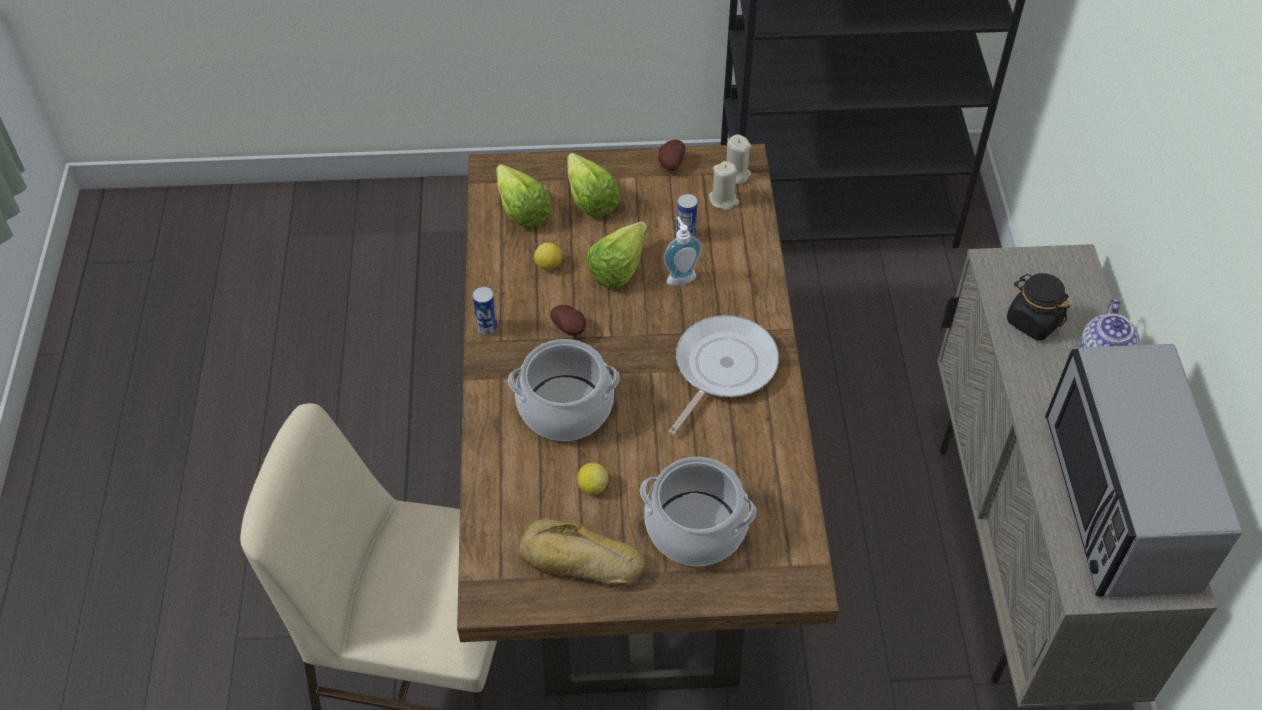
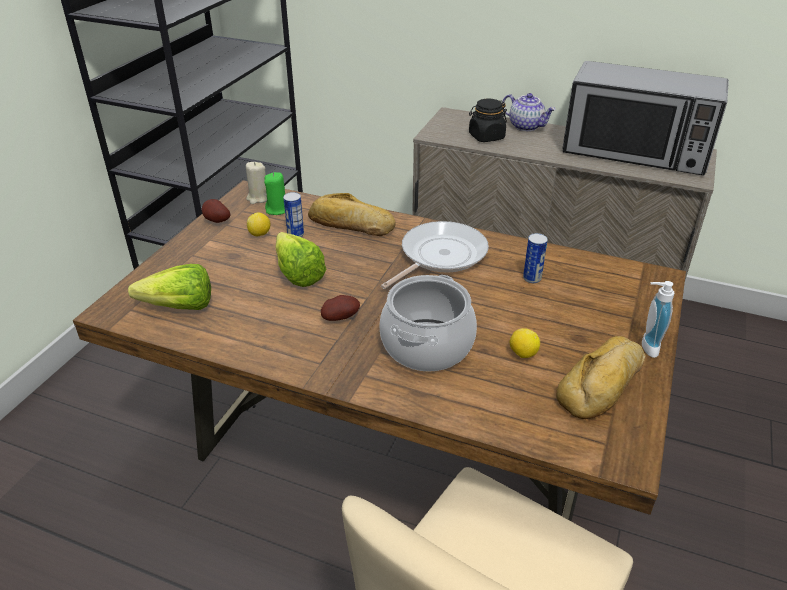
camera: 65 degrees left, 15 degrees down
(487, 328) = (298, 367): can -> can (532, 278)
(548, 265) = (258, 310): lemon -> lemon (260, 234)
(589, 196) = (204, 267): lettuce -> none
(680, 276) = (333, 248): soap dispenser -> soap dispenser (646, 347)
(696, 527) = (589, 311): cooking pot -> none
(722, 368) = (439, 256): frying pan -> frying pan turned 75 degrees clockwise
(723, 200) = (277, 209): beige candle -> green candle
(733, 271) = (350, 225): none -> bread

